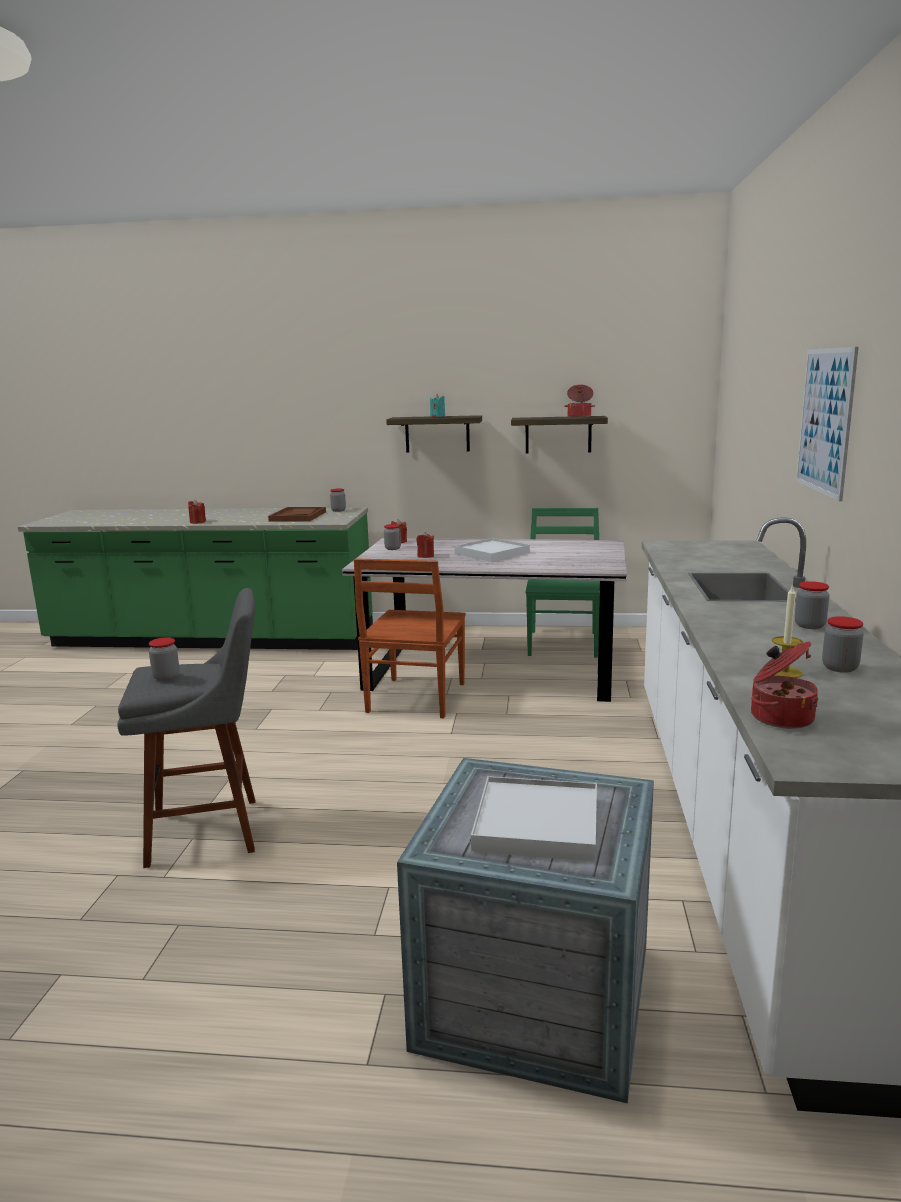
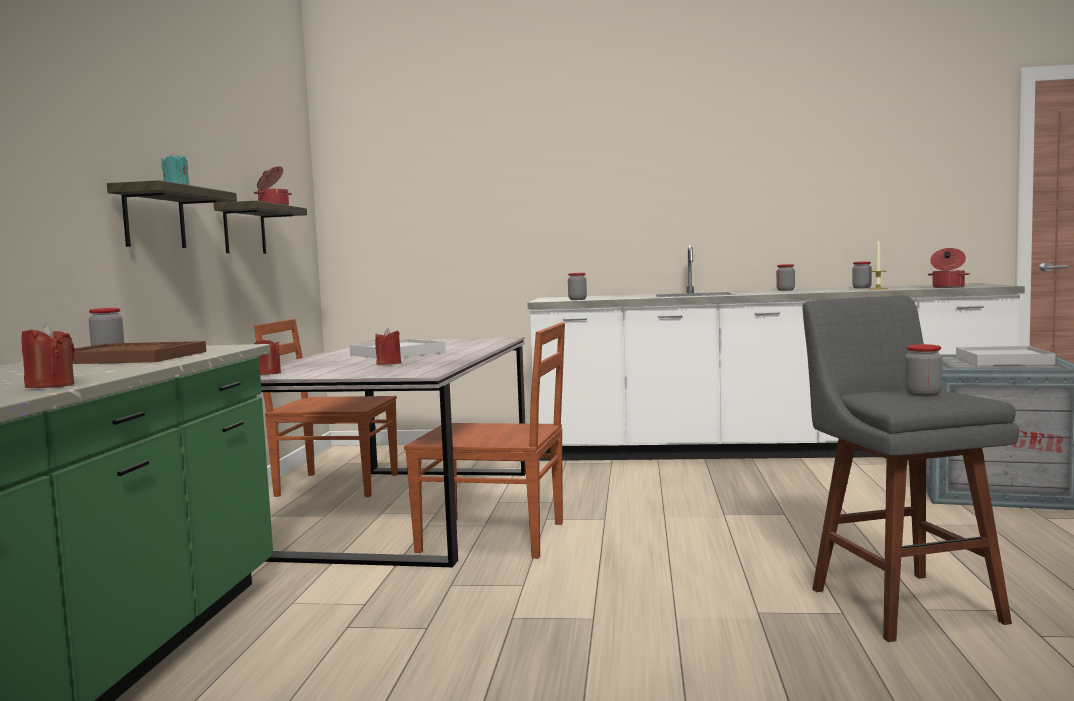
camera: 90 degrees left, 10 degrees down
(392, 548) = (319, 372): jar -> jar (577, 299)
(563, 643) = (334, 485): green chair -> brown chair
(825, 421) = (664, 185): picture -> none

